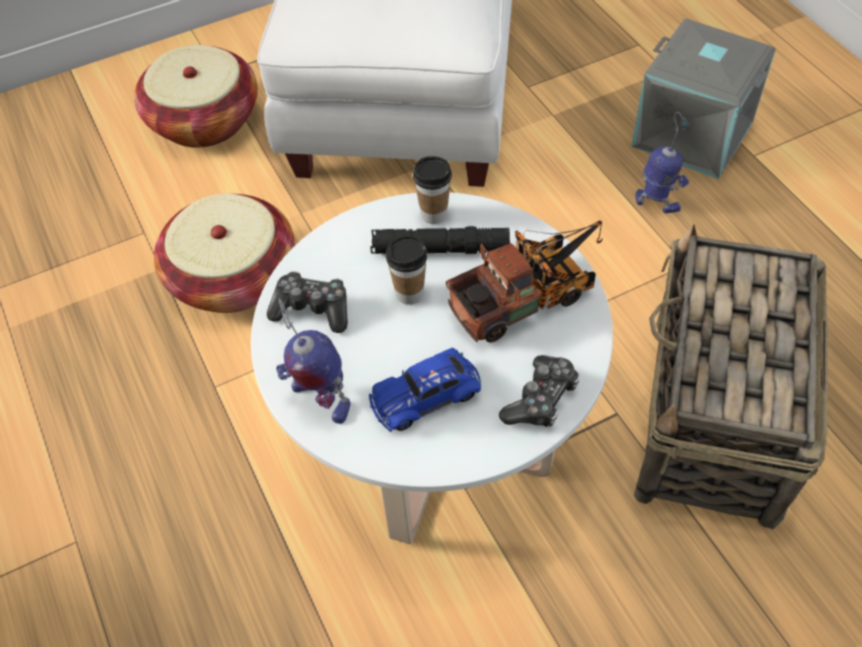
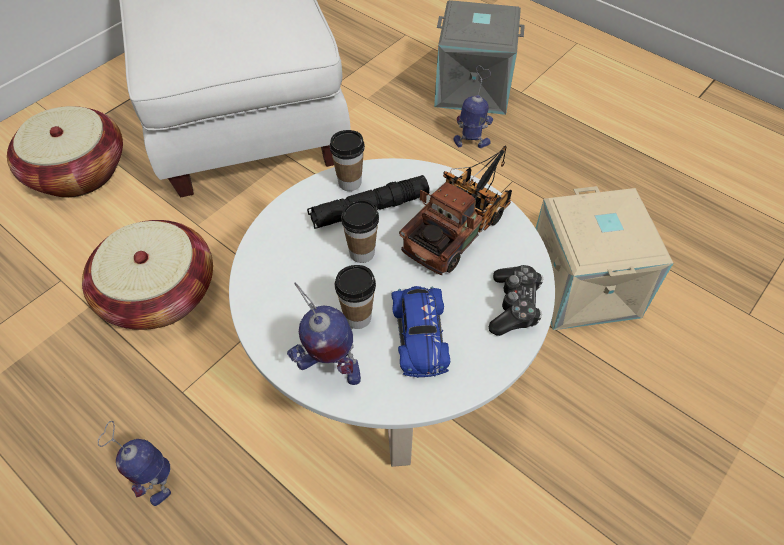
camera: 25 degrees left, 0 degrees up
(157, 464) = (157, 478): none -> toy robot
(312, 309) = (283, 292): game controller -> none
(372, 358) = (357, 317): none -> cup
(426, 396) = (420, 335): blue toy car -> blue toy car turned 45 degrees counterclockwise
(712, 420) = (585, 287): basket -> beige storage box

